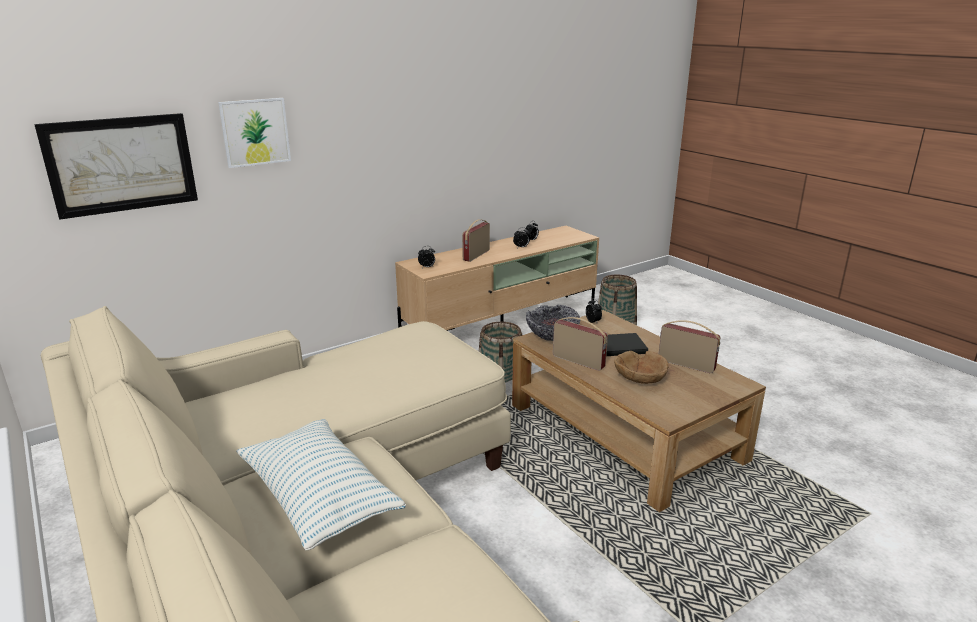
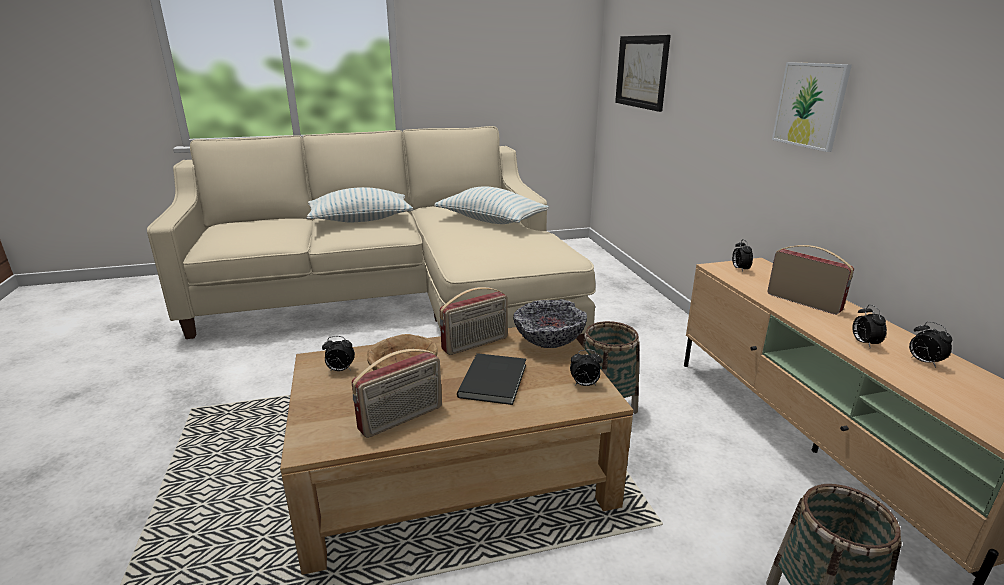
camera: 110 degrees right, 0 degrees up
(255, 132) = (701, 59): picture -> picture (810, 105)
(317, 377) = (491, 221): none -> pillow
(667, 402) = (340, 370): none -> alarm clock

